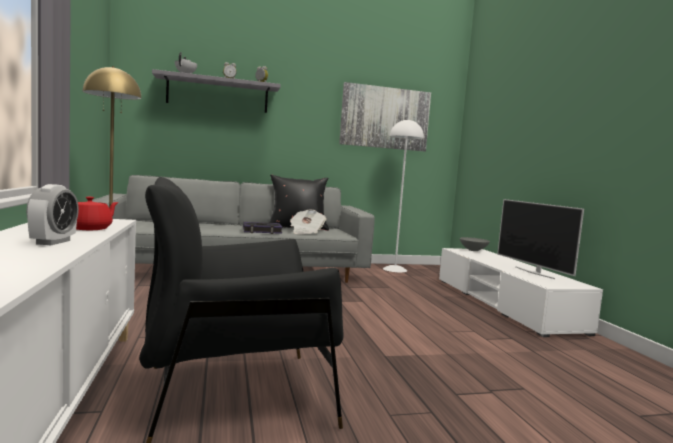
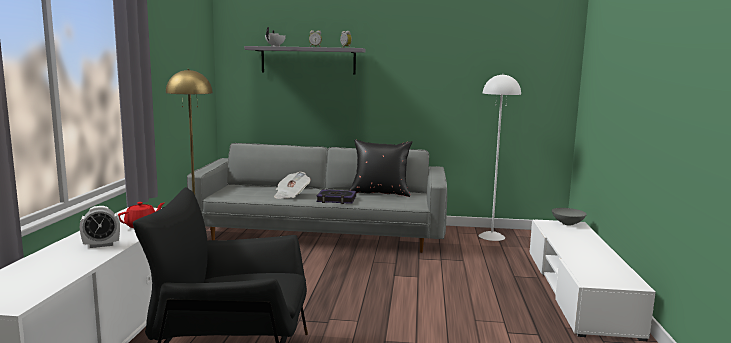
camera: 20 degrees right, 5 degrees up
(53, 242) = (101, 245): alarm clock -> alarm clock turned 45 degrees clockwise
(306, 232) = (380, 200): newspaper -> newspaper (291, 195)
(385, 118) = (484, 70): picture -> none
(534, 272) = (599, 262): television -> none

